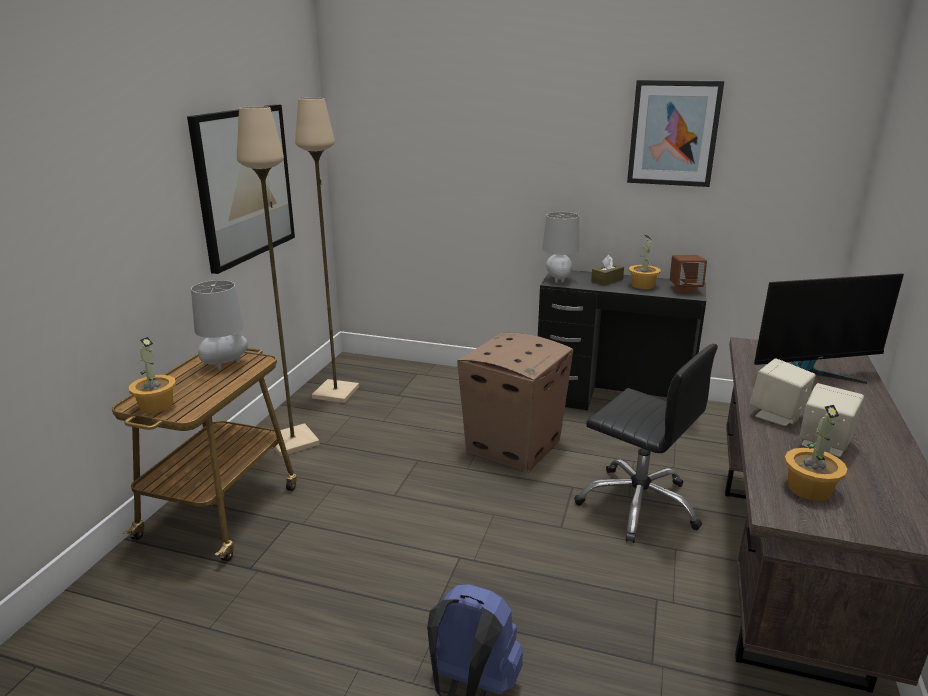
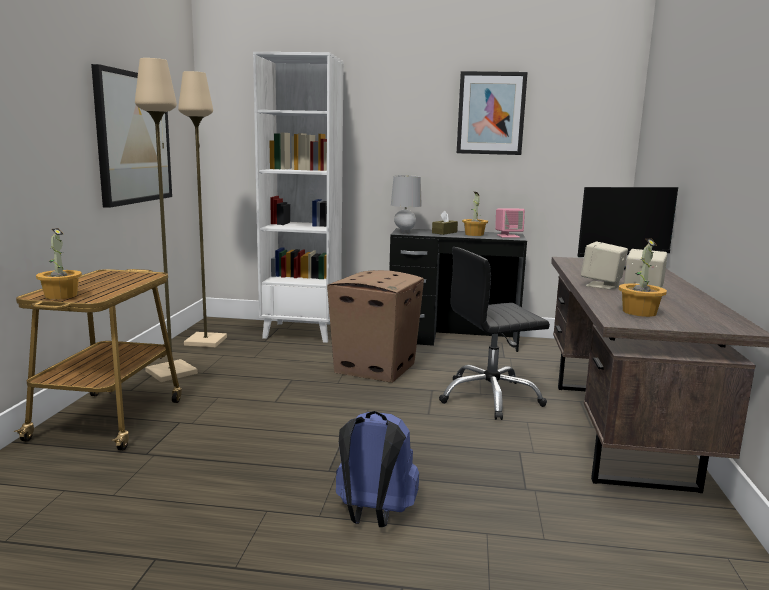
camera: 10 degrees left, 10 degrees down
(225, 366) = (120, 278): grey table lamp -> none
(442, 381) = (302, 332): none -> white bookcase
(638, 504) = (490, 397): black office chair -> black office chair turned 135 degrees clockwise
(685, 289) = (508, 236): brown speaker -> pink speaker

